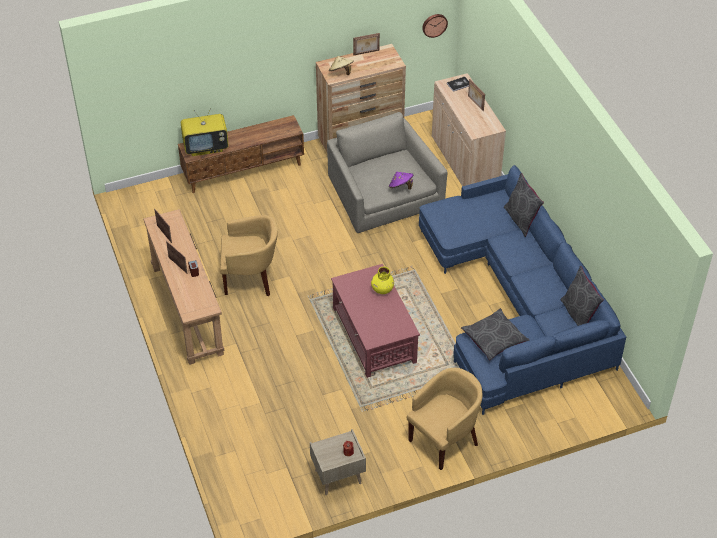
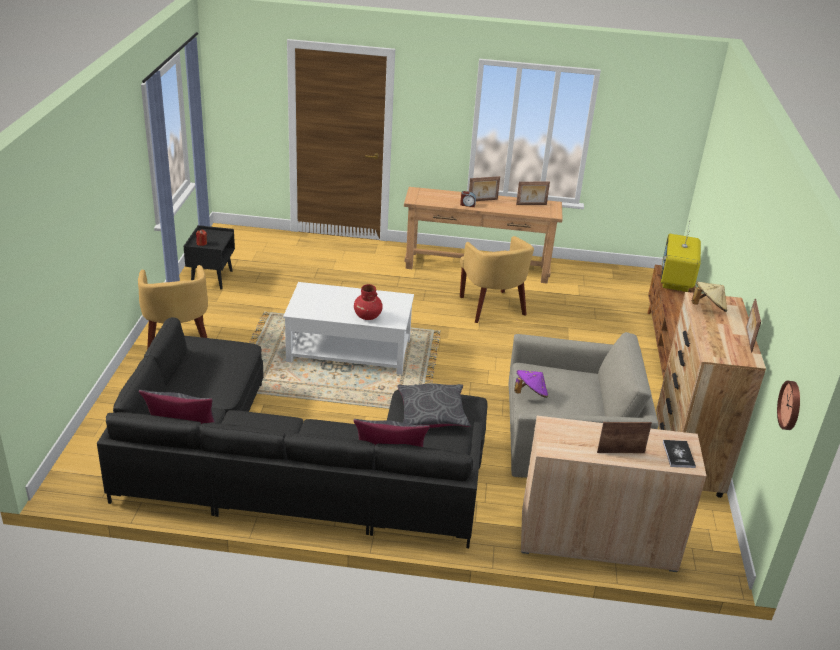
camera: 115 degrees right, 15 degrees down
(250, 278) = (492, 308): yellow armchair -> yellow armchair turned 45 degrees counterclockwise
(337, 477) = (211, 278): beige nightstand -> black nightstand
(374, 335) = (348, 350): red coffee table -> white coffee table
(382, 289) = (367, 316): yellow vase -> red vase
(494, 338) = (225, 363): grey pillow -> grey pillow (432, 413)
(516, 305) = (292, 466): blue sofa -> black sofa

